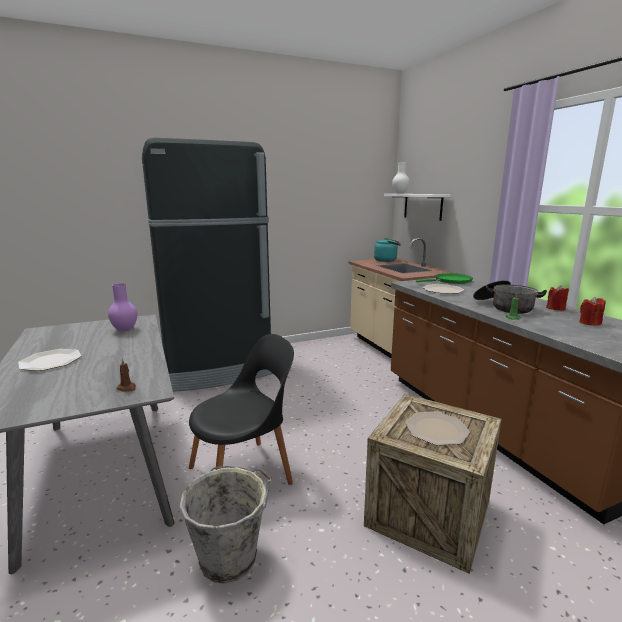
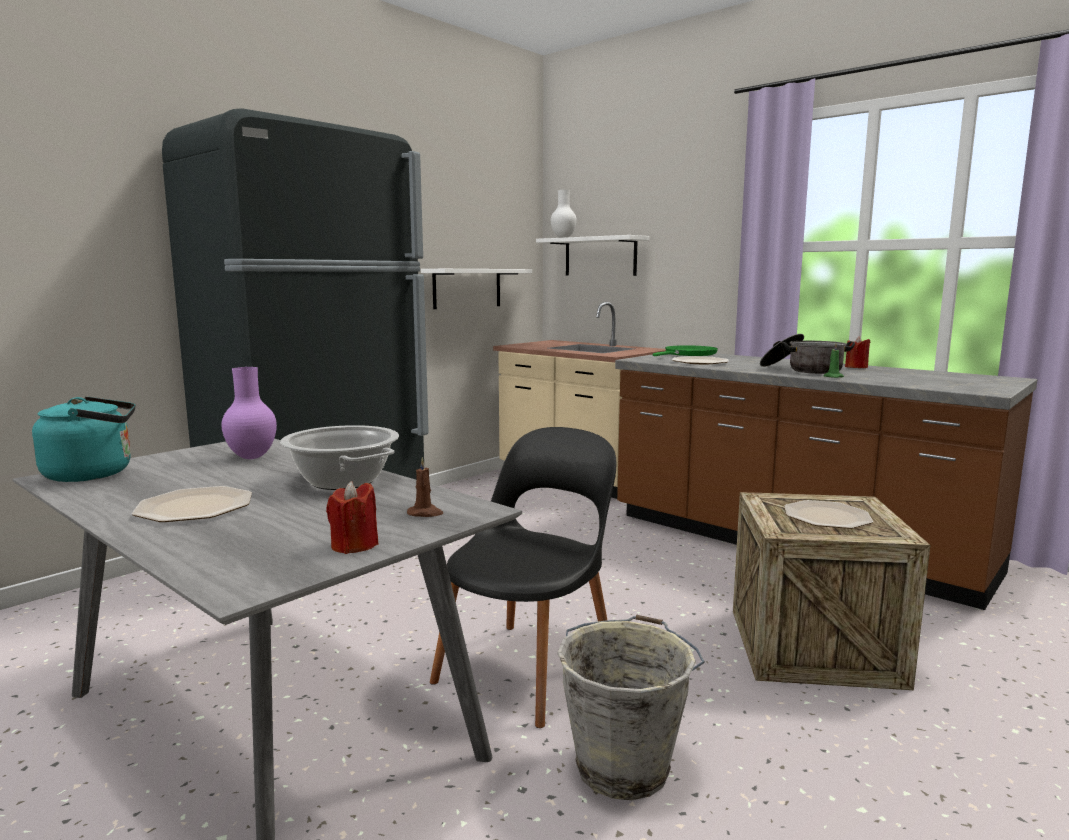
camera: 25 degrees left, 5 degrees down
(133, 355) = (343, 481): none -> cooking pot
(334, 225) = (467, 288): none -> white shelf
(387, 260) = (549, 343): turquoise kettle -> turquoise kettle (94, 474)
(589, 323) = (912, 374): red candle -> red candle (354, 545)

